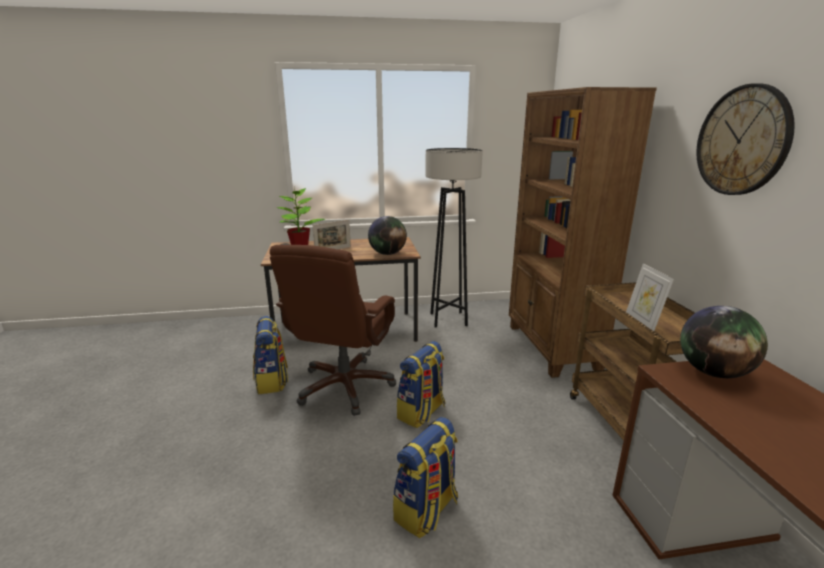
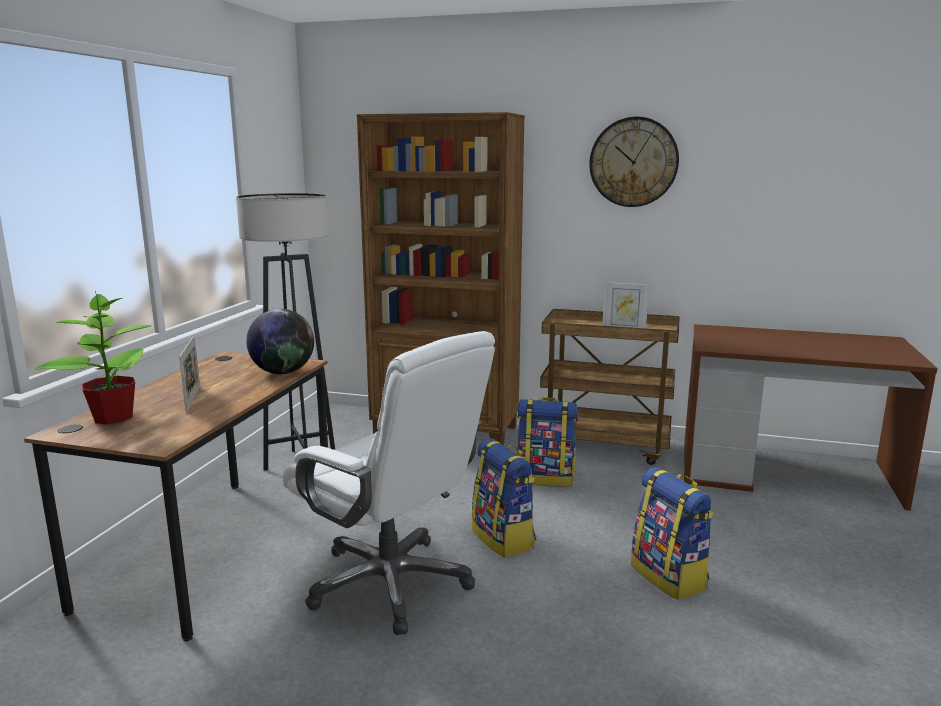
camera: 65 degrees left, 5 degrees down
(272, 381) = (299, 656): backpack -> backpack (546, 478)
(345, 387) = (391, 583): brown office chair -> white office chair
(713, 372) = (715, 338): globe -> none

